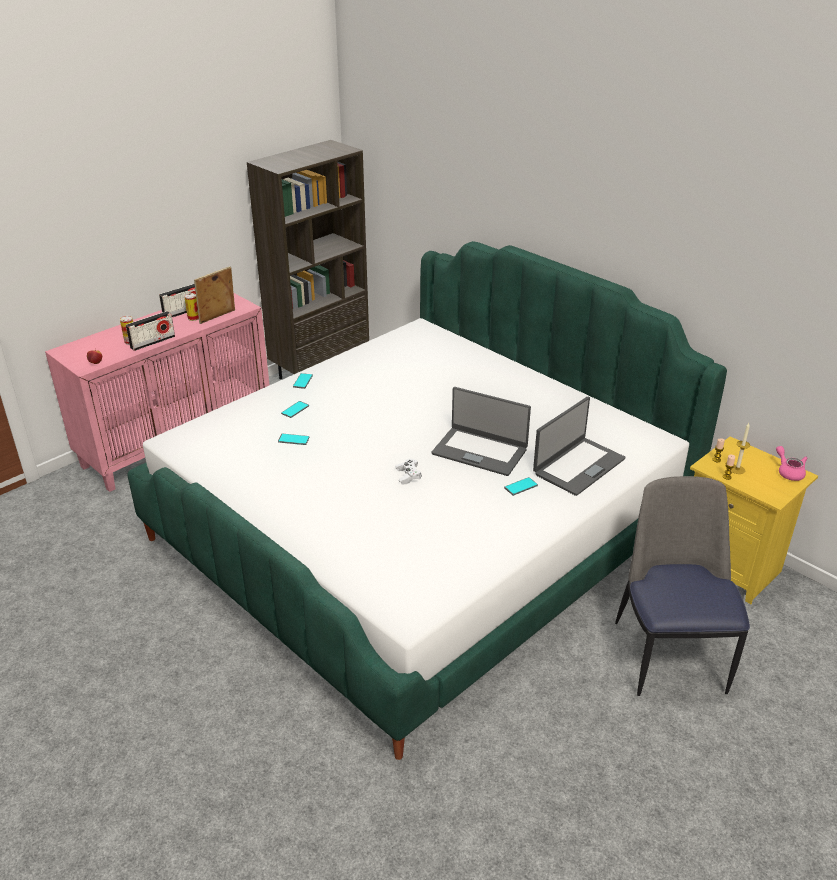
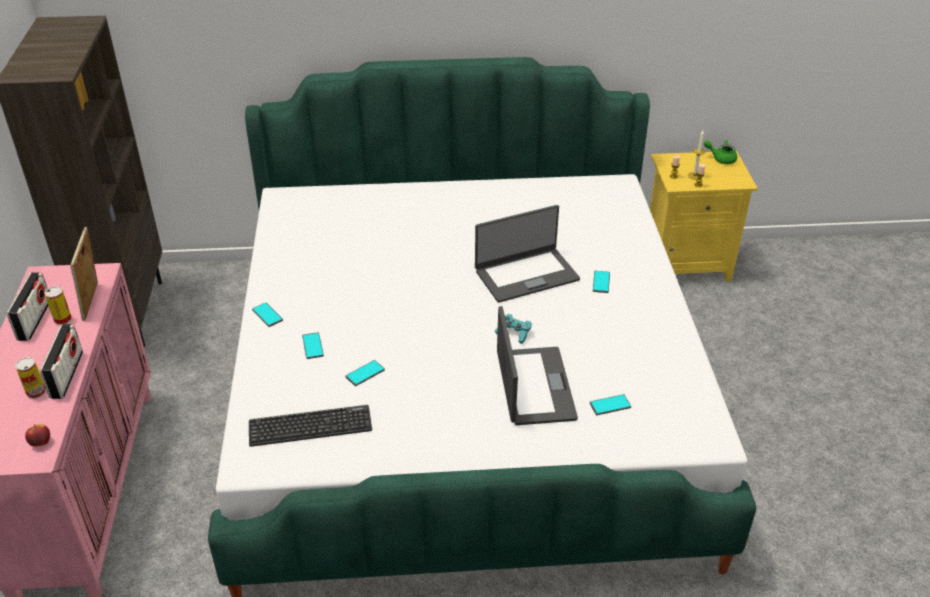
camera: 50 degrees left, 5 degrees up
(224, 445) = (310, 426): none -> keyboard
(385, 552) = (610, 405): none -> phone
(408, 476) = (514, 333): white game controller -> turquoise game controller
(578, 466) = (606, 239): laptop -> laptop (533, 386)
(669, 653) = (743, 350): chair -> none
(789, 472) = (721, 158): pink teapot -> green teapot

